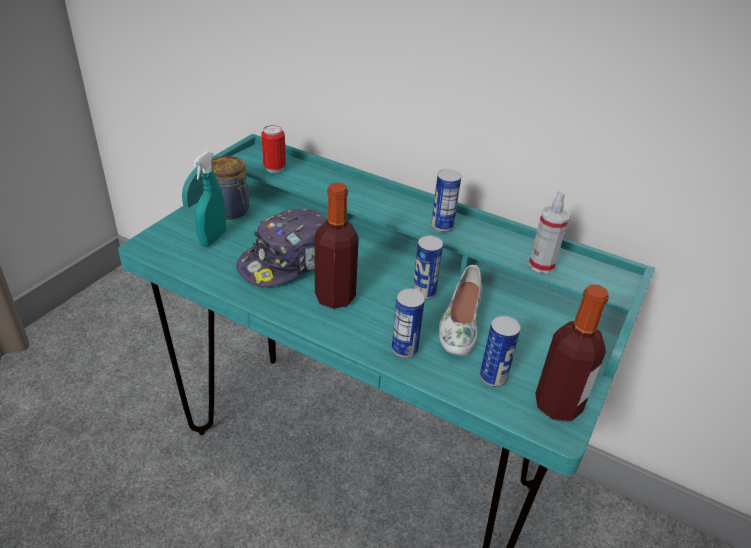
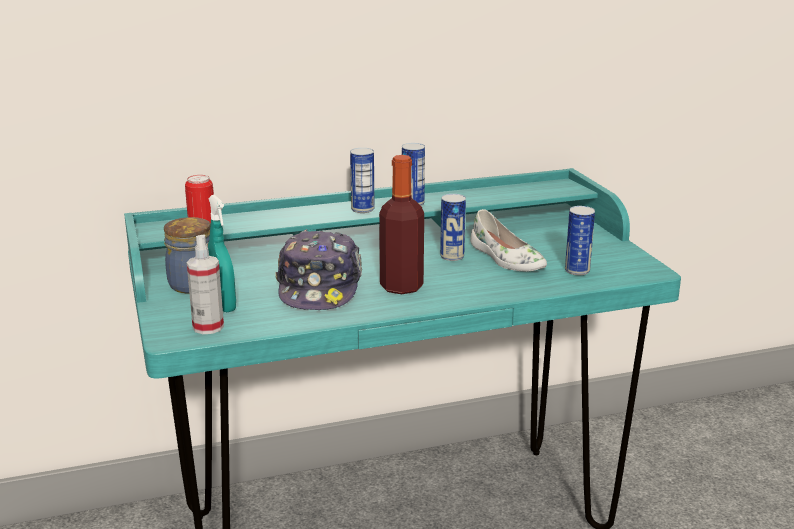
camera: 45 degrees left, 15 degrees down
(404, 350) = (504, 286): can -> can (362, 209)
(541, 265) = (513, 195): spray bottle -> spray bottle (208, 327)
(557, 405) = (630, 263): bottle -> none

